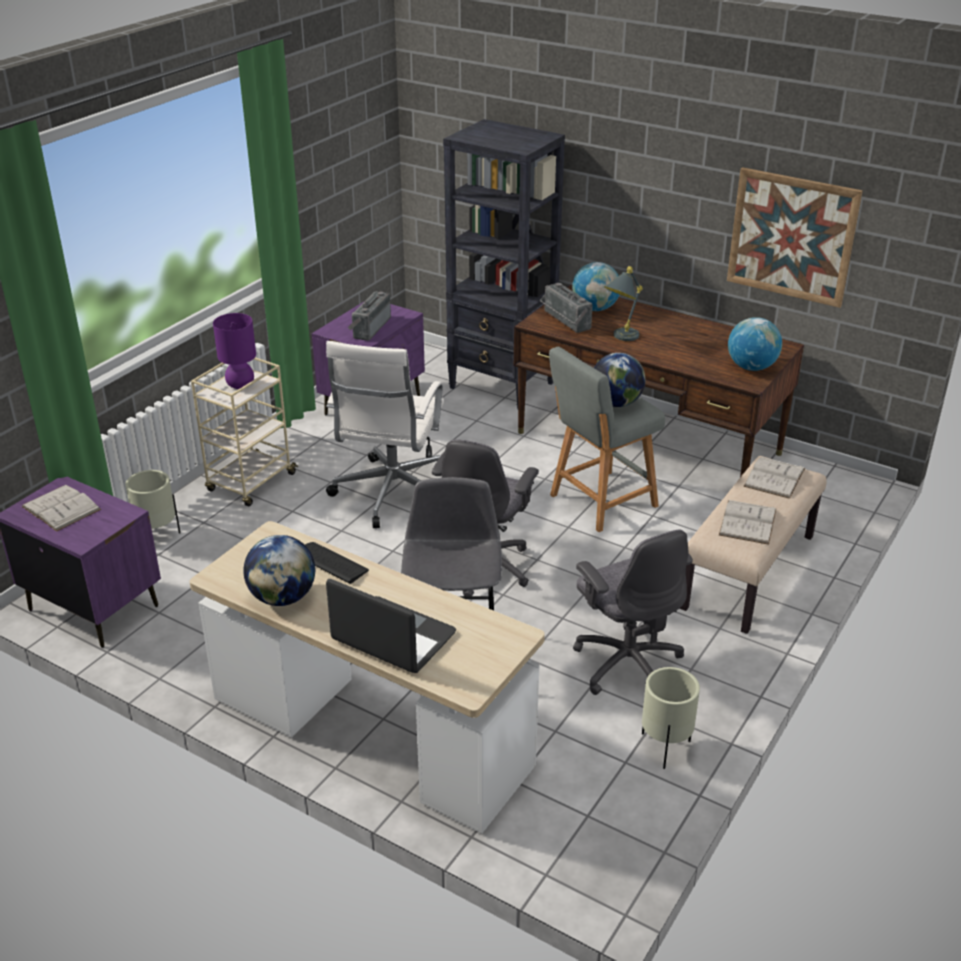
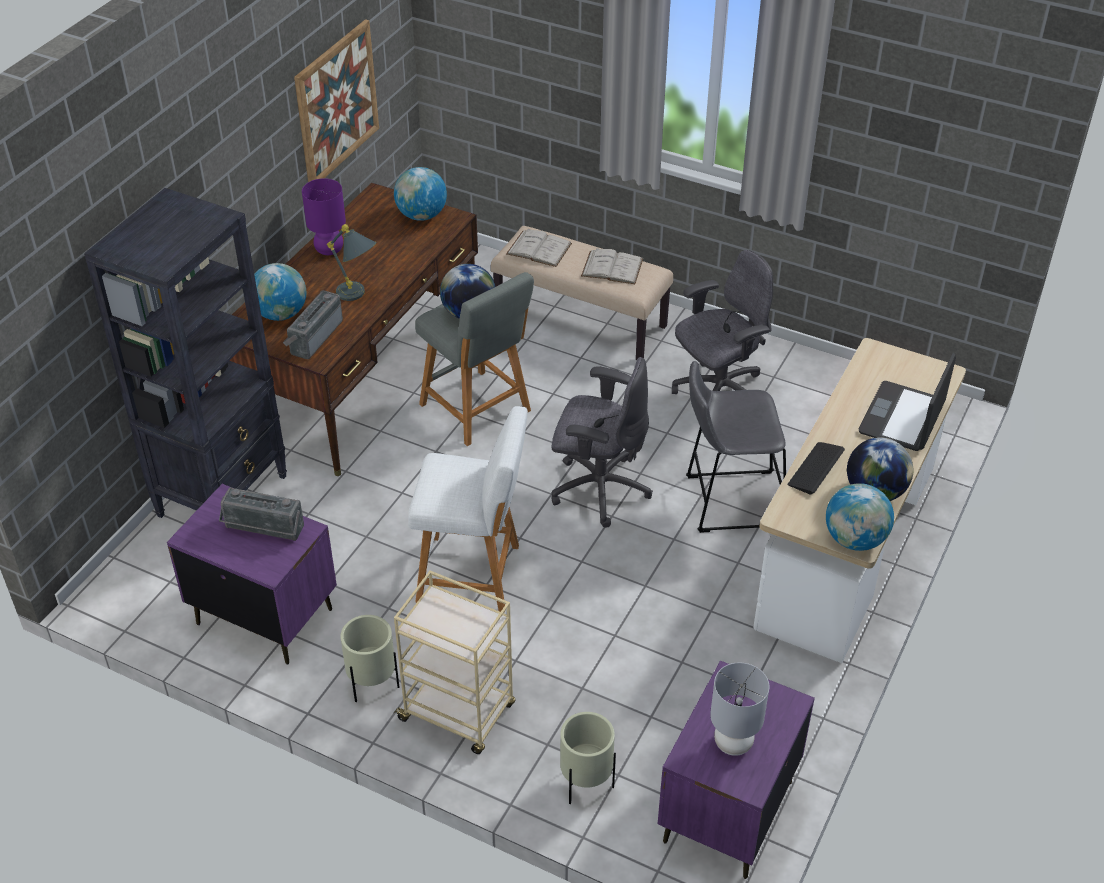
camera: 95 degrees left, 10 degrees up
(61, 508) = (733, 744): white book -> grey table lamp
(223, 574) = (855, 539): none -> globe
(240, 385) = (450, 620): purple table lamp -> purple table lamp (329, 250)
(391, 494) = (474, 574): white office chair -> white stool
(564, 321) = (313, 336): radio -> radio turned 150 degrees clockwise
(665, 748) = (811, 375): beige planter -> beige planter (373, 685)

